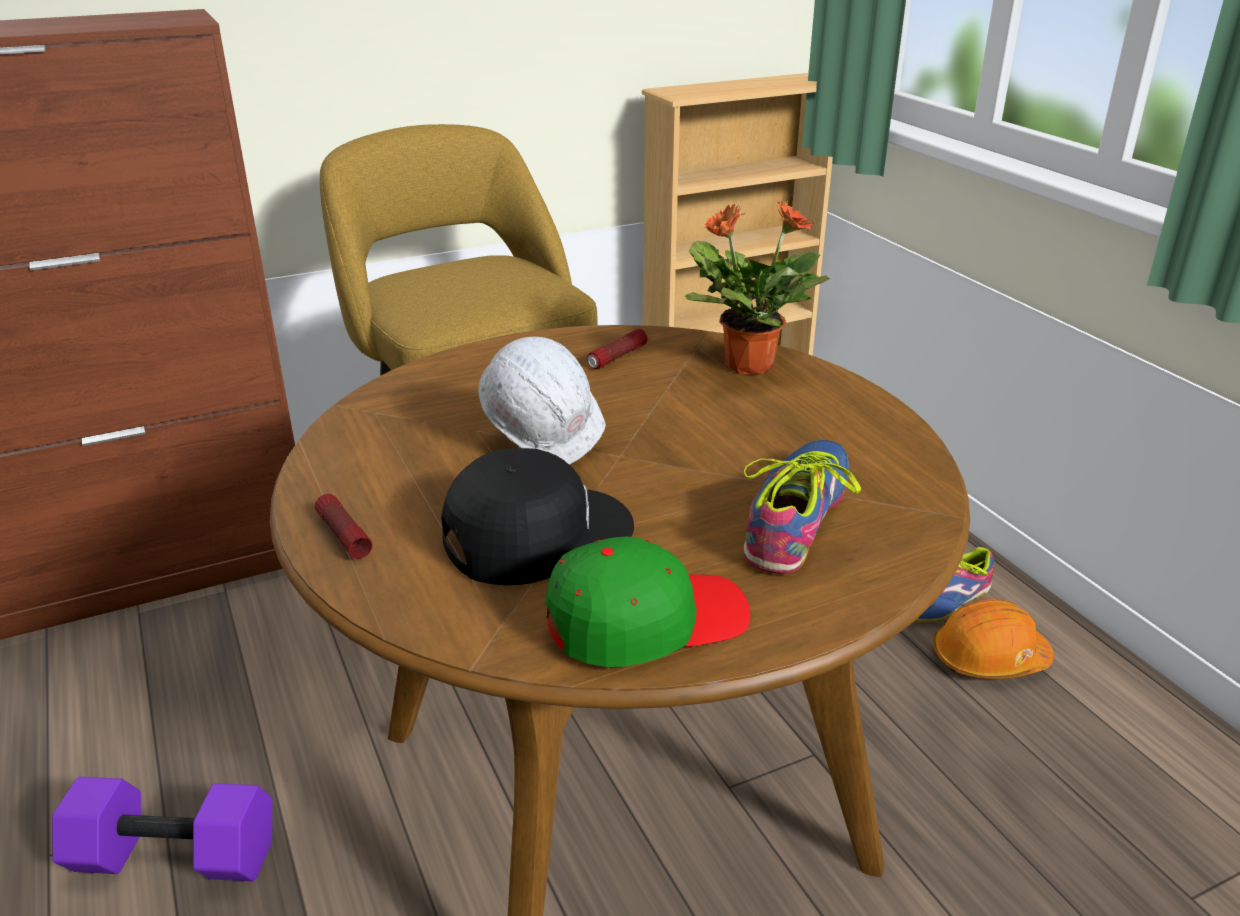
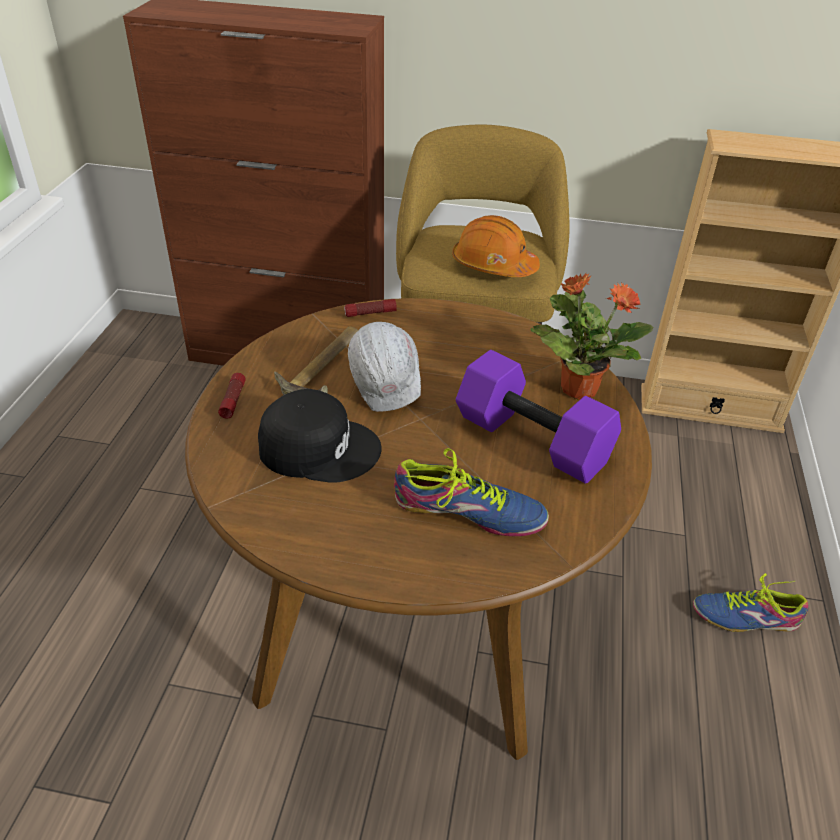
camera: 35 degrees right, 10 degrees up
(171, 859) = (183, 520): purple dumbbell -> purple dumbbell (530, 440)
(434, 452) = (327, 369): none -> hammer
(617, 357) = (501, 346): flashlight -> flashlight (370, 313)
(645, 621) = (311, 528): green cap -> none
(796, 517) = (468, 511): shoe -> shoe turned 45 degrees clockwise
(988, 659) = (738, 677): orange hard hat -> orange hard hat (493, 265)

